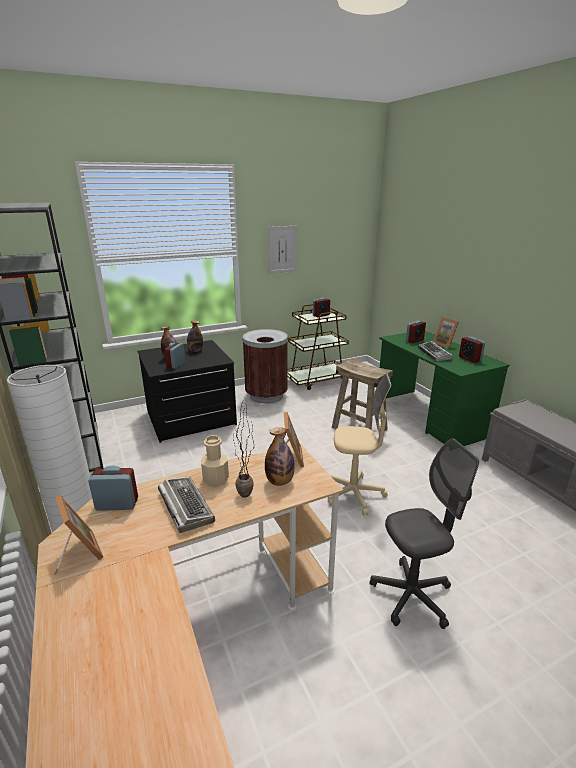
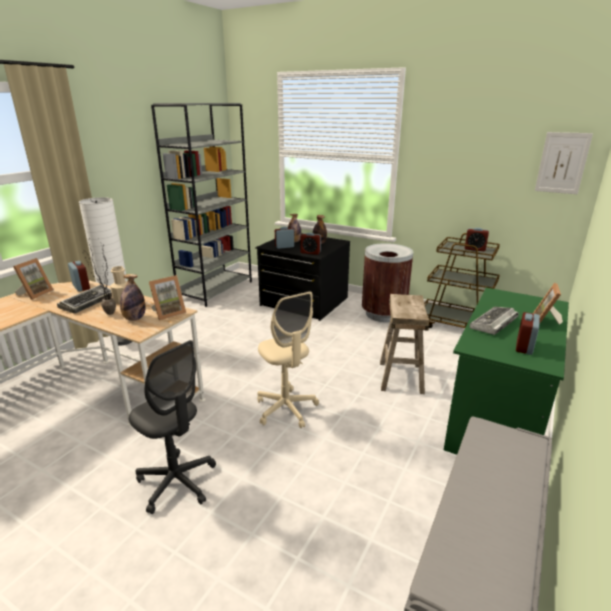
camera: 55 degrees right, 0 degrees up
(282, 249) = (449, 163): picture -> picture (562, 163)
(414, 340) = (516, 305): alarm clock -> alarm clock (310, 252)

